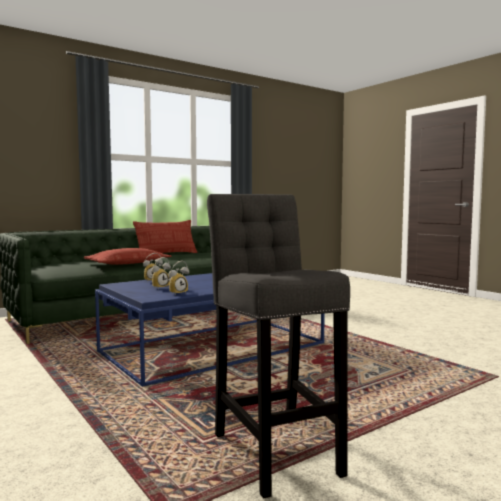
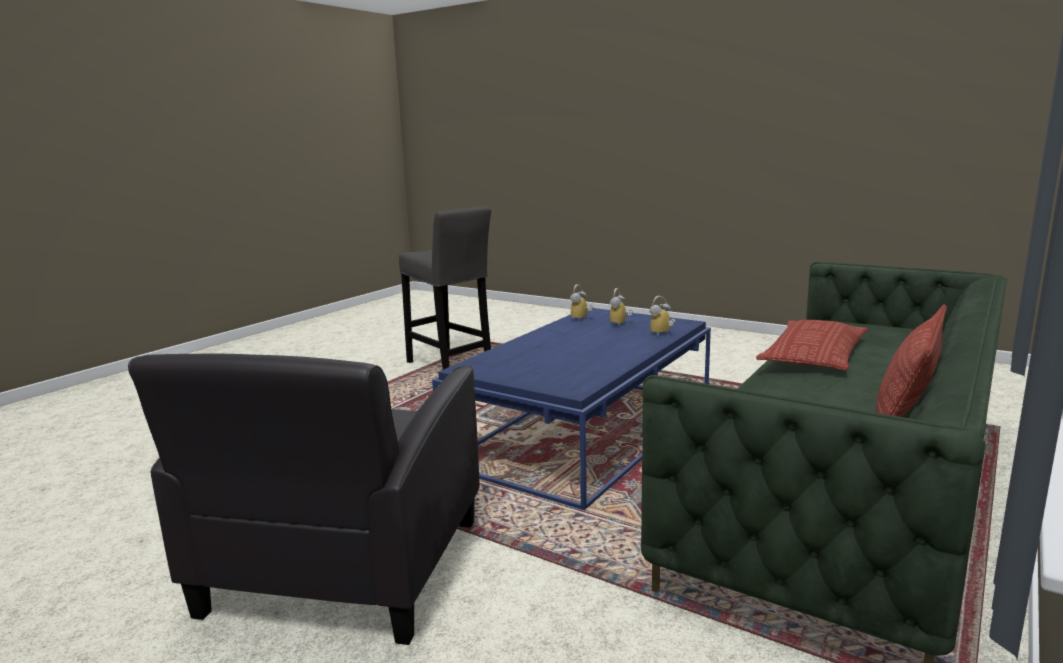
camera: 160 degrees right, 10 degrees up
(370, 321) = (343, 568): none -> black armchair

